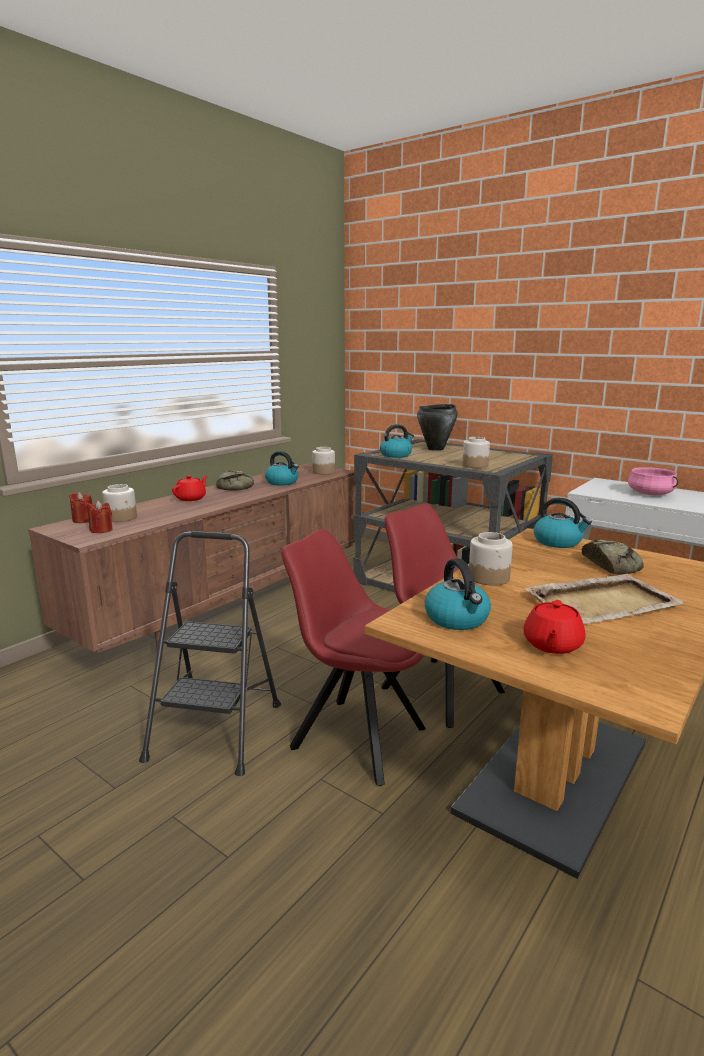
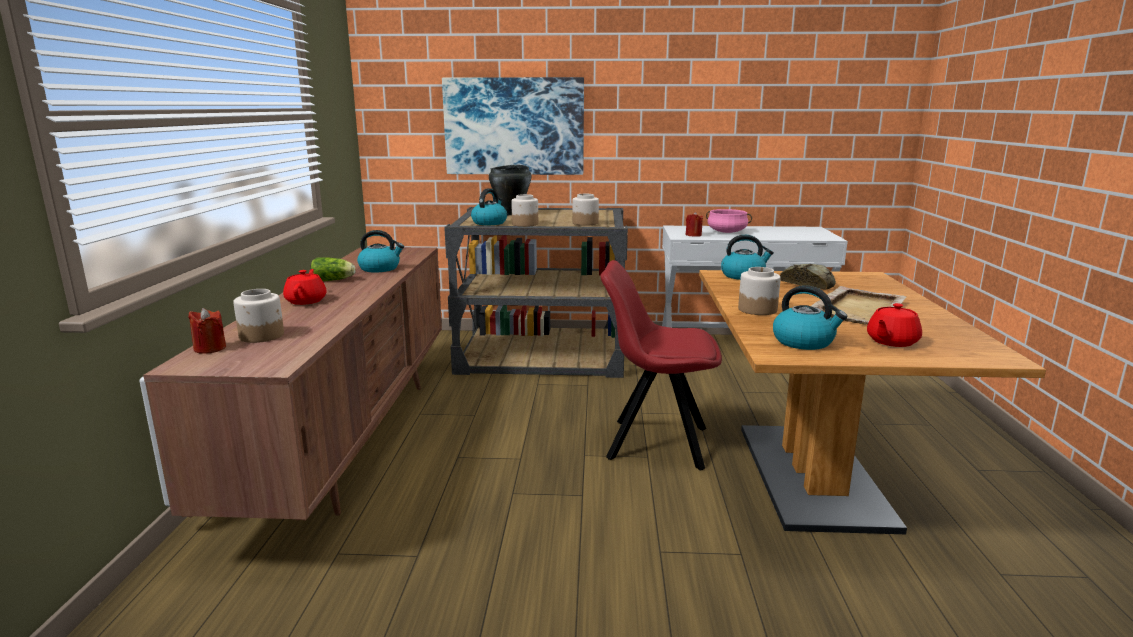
camera: 35 degrees left, 0 degrees up
(101, 530) = (268, 353): red candle -> red candle (693, 235)
(217, 727) = (503, 552): black step ladder -> none
(237, 486) = (334, 280): bread -> lettuce
(323, 472) = (402, 252): jar -> jar (524, 224)
(357, 738) = (644, 507): red chair -> none
(461, 368) = (514, 126): none -> picture
(552, 645) = (891, 342): red teapot -> red teapot turned 60 degrees clockwise

